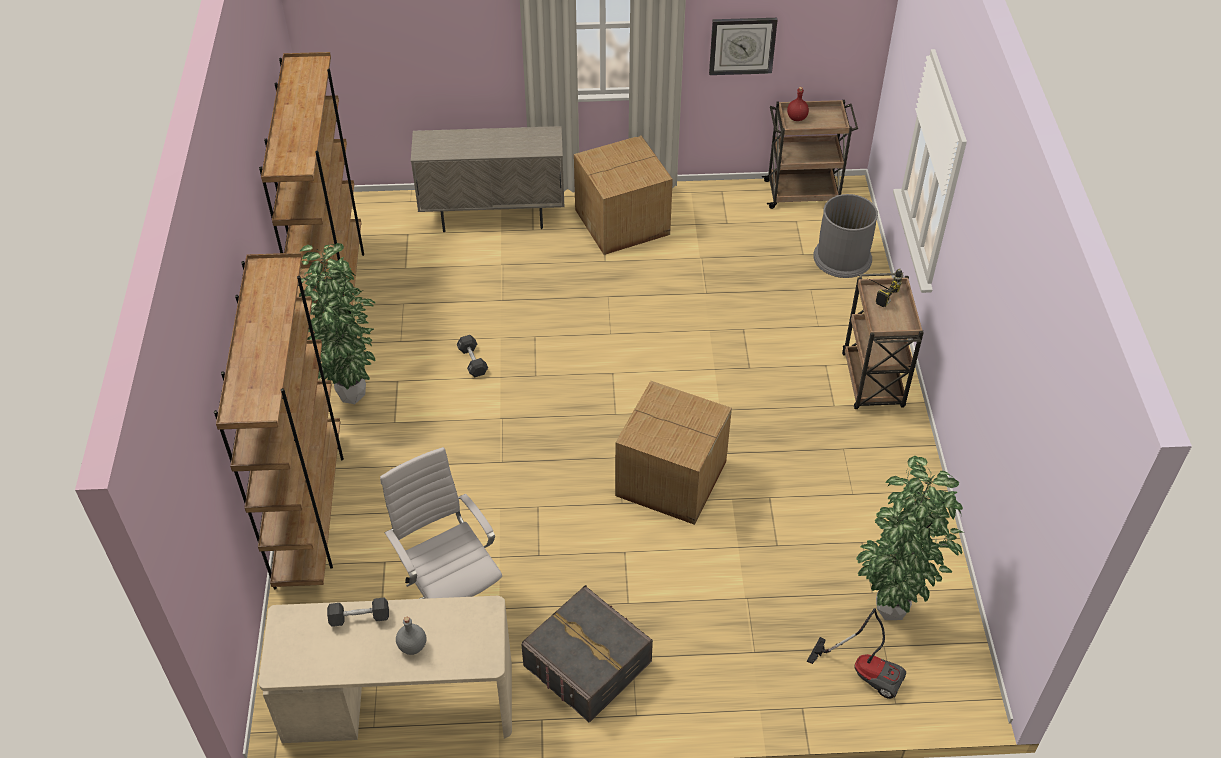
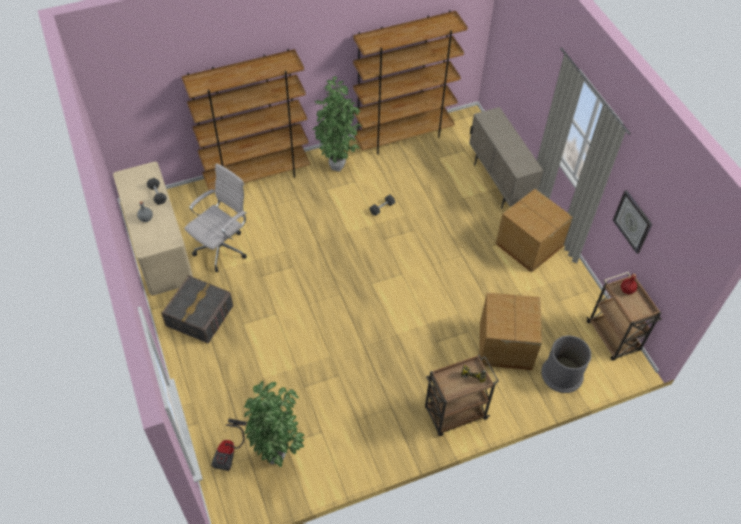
camera: 70 degrees right, 5 degrees up
(672, 480) = (333, 323): cardboard box -> cardboard box (504, 345)

